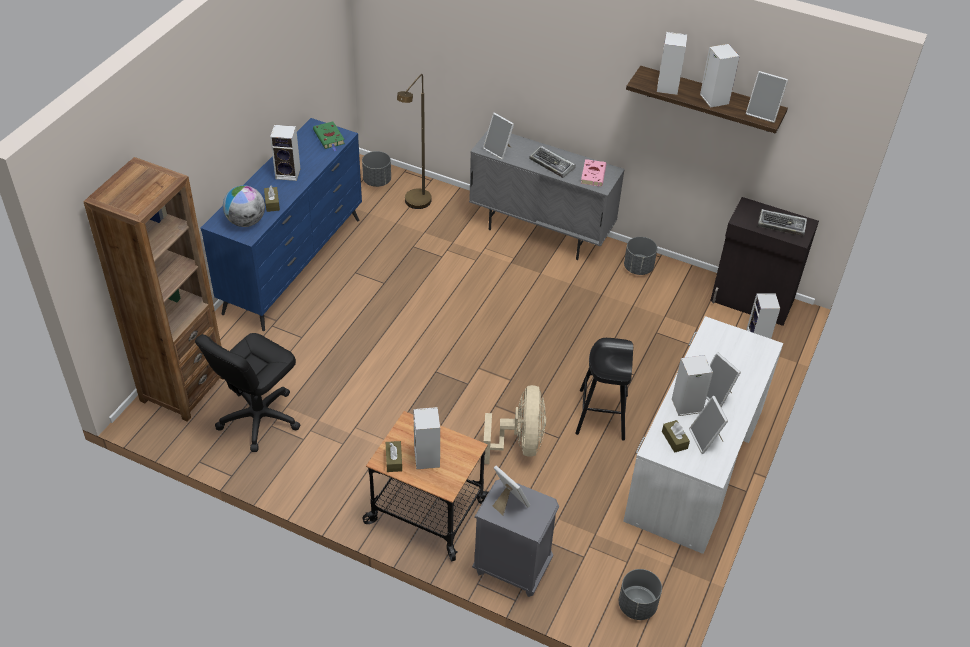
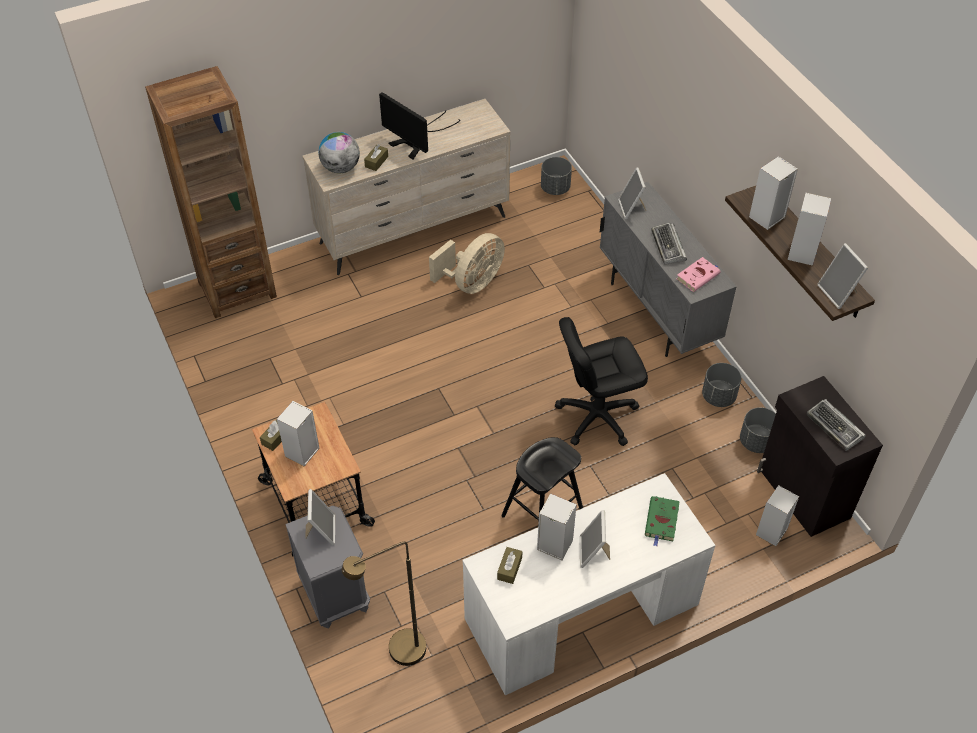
camera: 40 degrees right, 5 degrees up
(259, 418) = (266, 346): black office chair -> black office chair (597, 416)
(289, 173) = (416, 141): speaker -> monitor
(294, 265) = (414, 230): blue dresser -> beige dresser
(329, 138) = (481, 124): green book -> green book (661, 522)
(415, 205) = (567, 227): brown floor lamp -> brown floor lamp (398, 654)
(519, 444) = (444, 494): beige fan -> beige fan (472, 283)
(637, 606) = (402, 698): grey planter -> grey planter (756, 442)
(706, 439) = (539, 587): picture frame -> none

